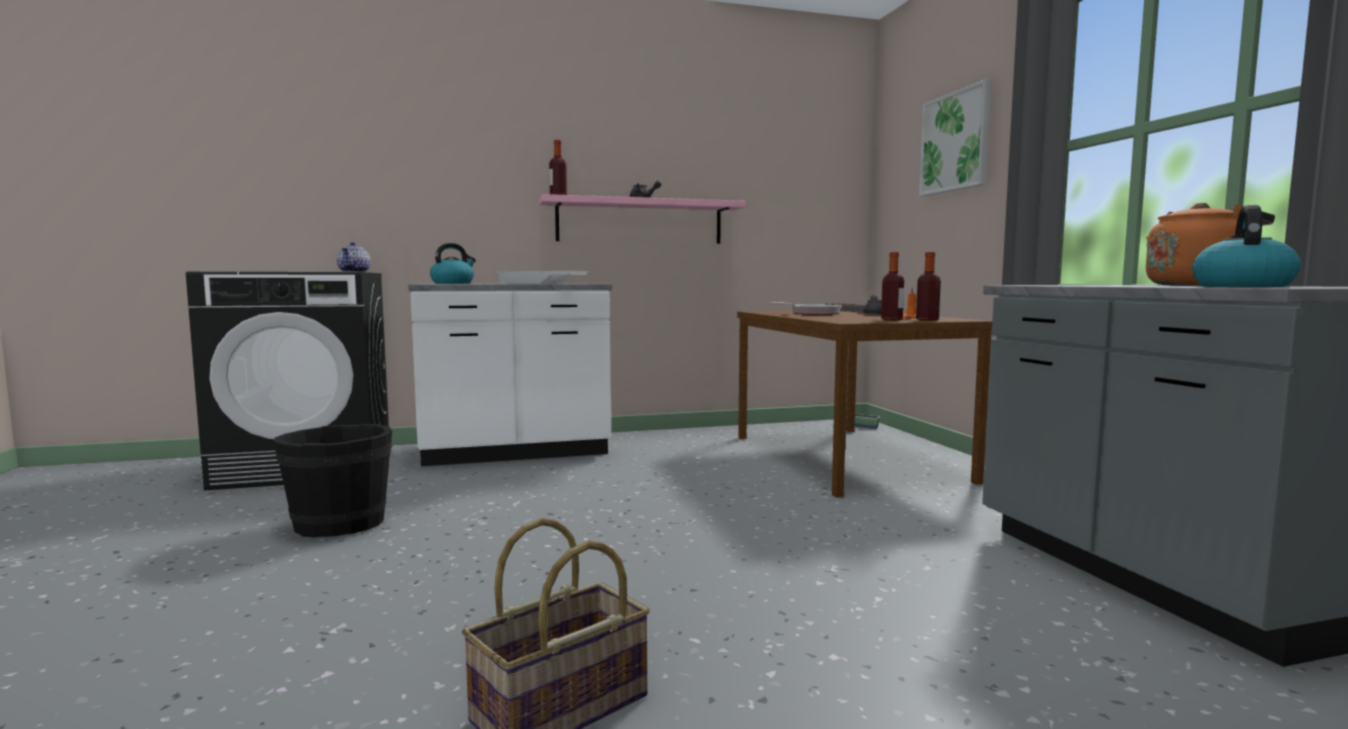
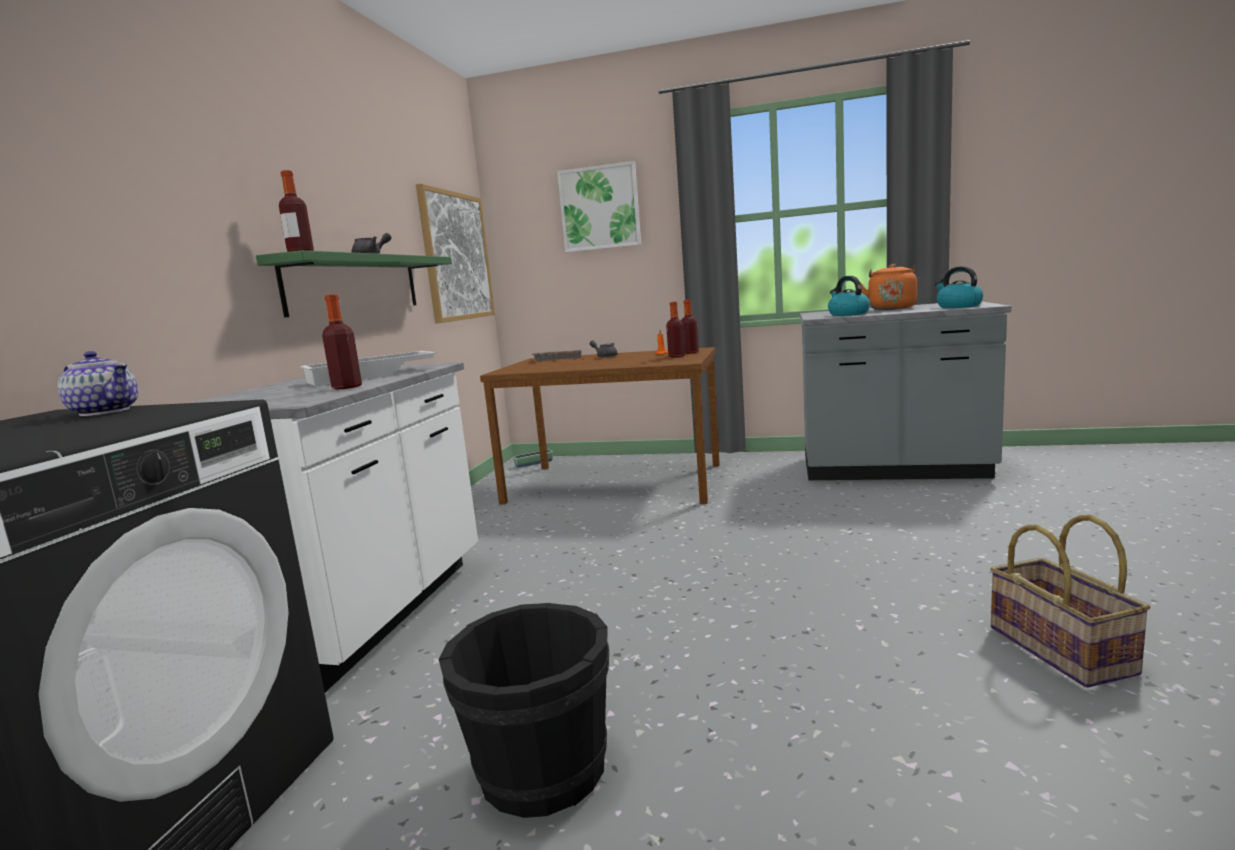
camera: 60 degrees left, 5 degrees up
(453, 283) = (284, 397): kettle -> kettle (847, 314)
(483, 283) = (347, 387): none -> bottle
(640, 222) = (355, 284): pink shelf -> green shelf
(804, 201) = (456, 256): none -> picture
(811, 313) = (567, 364): frying pan -> none

